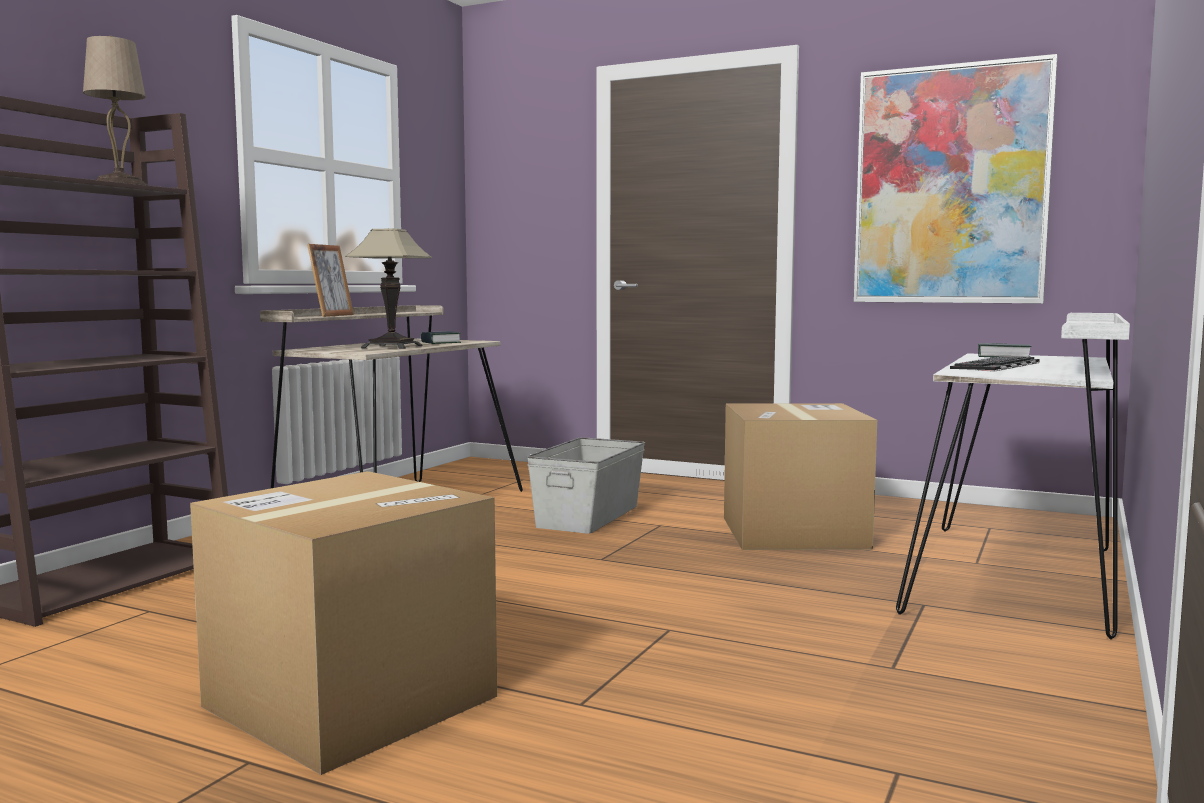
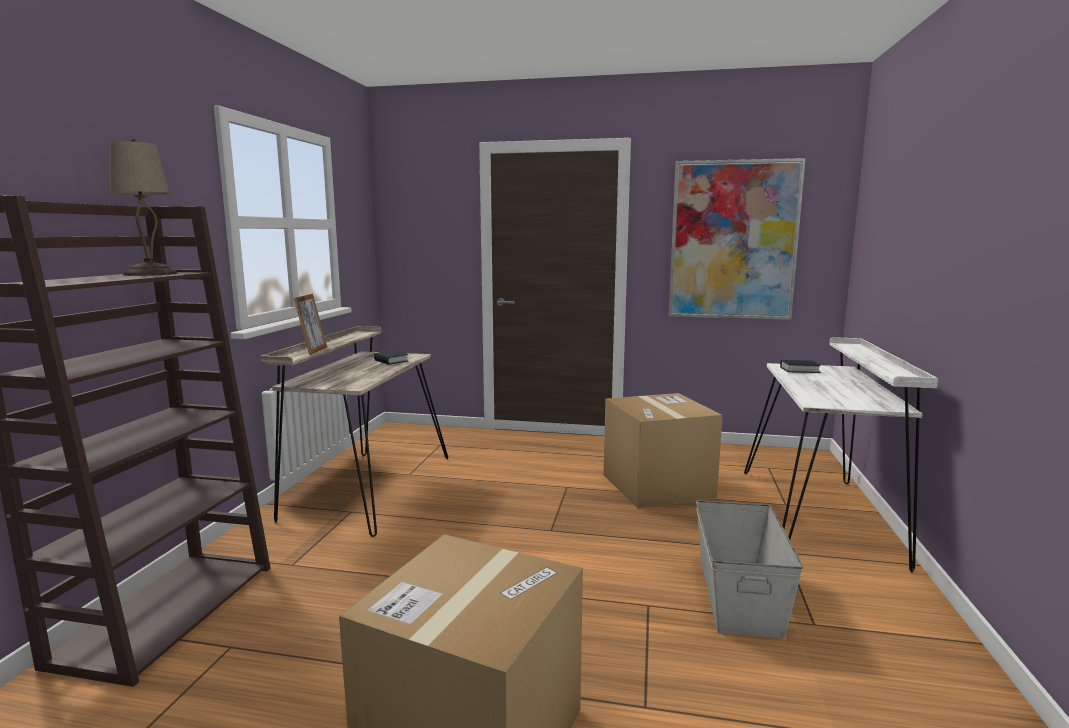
camera: 15 degrees left, 5 degrees up
(392, 347) = (363, 372): table lamp -> none
(589, 516) = (512, 482): grey storage box -> grey storage box (739, 595)
(997, 366) = (819, 388): keyboard -> none

